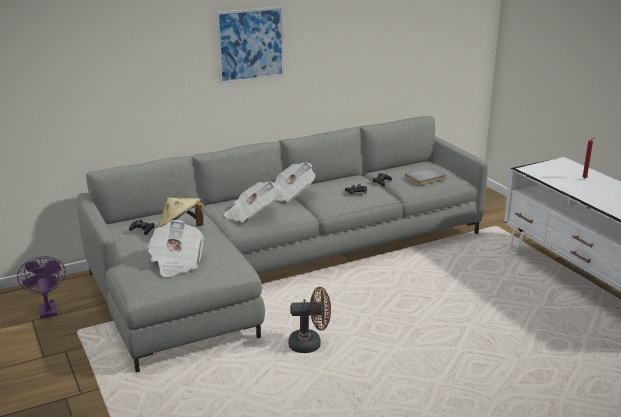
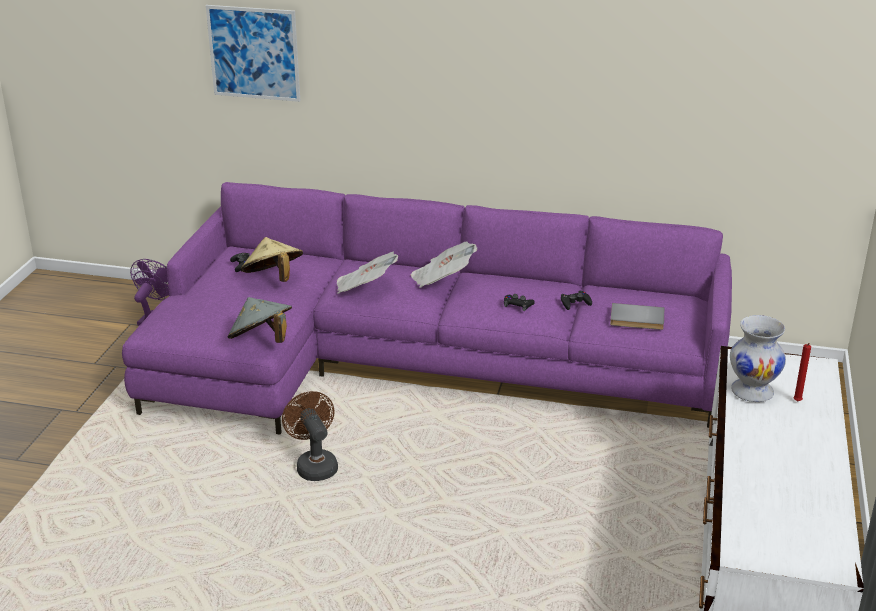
camera: 40 degrees right, 5 degrees up
(176, 262) = (216, 313): newspaper -> none
(237, 266) = (261, 341): none -> grey hat
(251, 44) = (448, 71): picture -> picture (254, 53)
(280, 265) = (414, 365): grey sofa -> purple sofa
(310, 344) = (314, 465): brown fan -> brown fan turned 150 degrees counterclockwise
(560, 181) = (752, 391): none -> white vase

